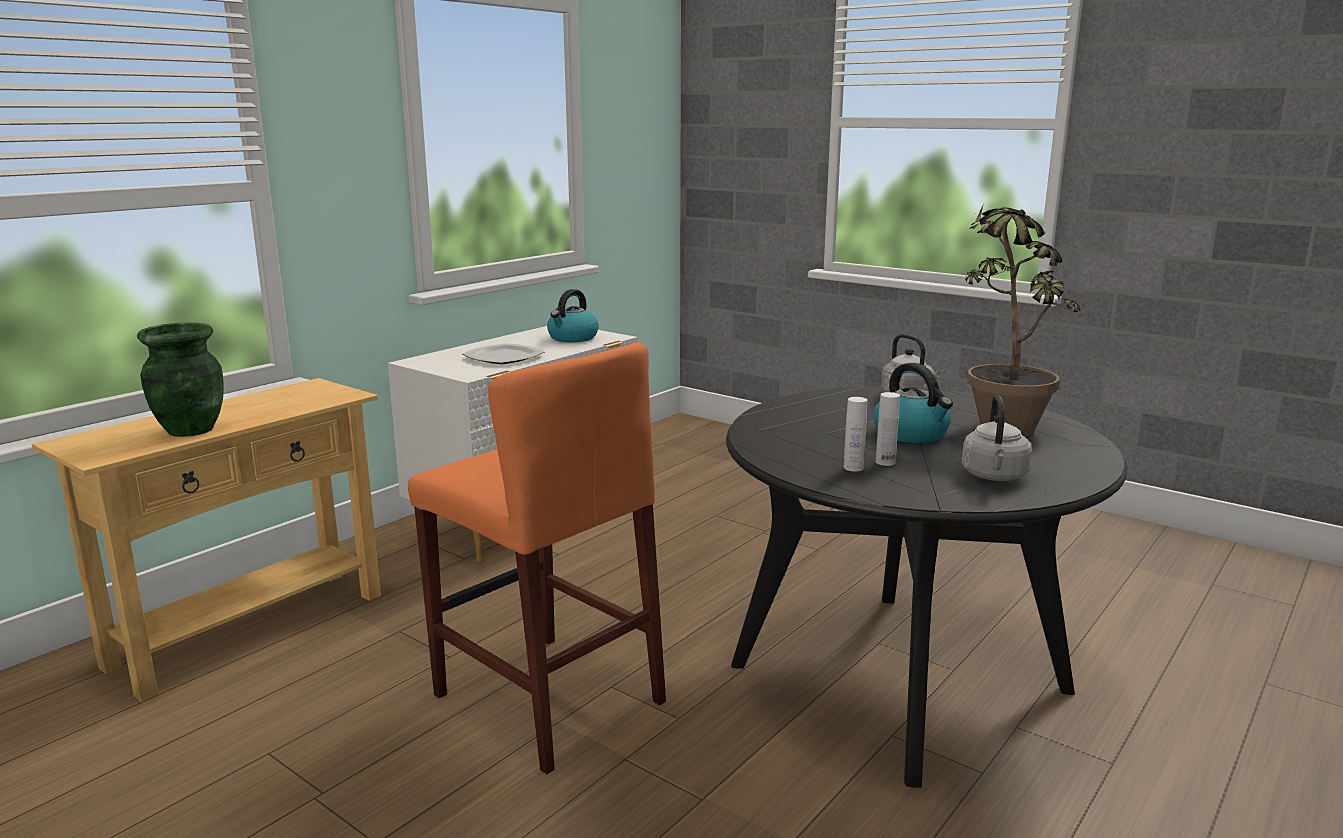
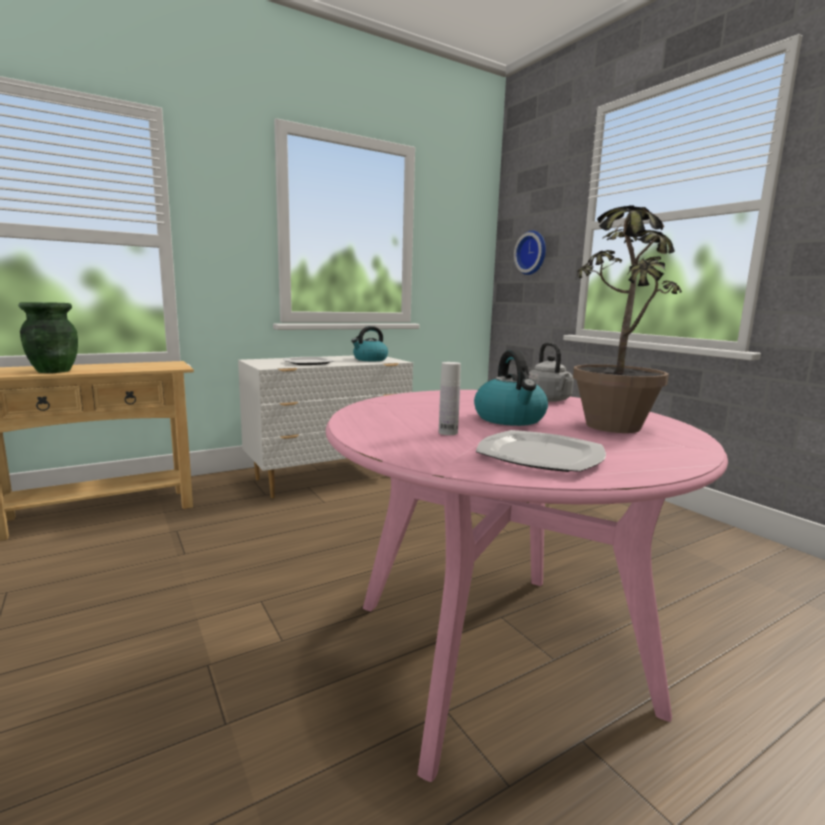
camera: 20 degrees right, 5 degrees down
(548, 698) = (209, 599): orange stool -> none
(747, 150) = (532, 253): none -> wall clock
(853, 468) = (410, 432): white bottle -> none
(898, 677) = (496, 653): black dining table -> pink dining table
(994, 477) = (541, 456): grey kettle -> plate

